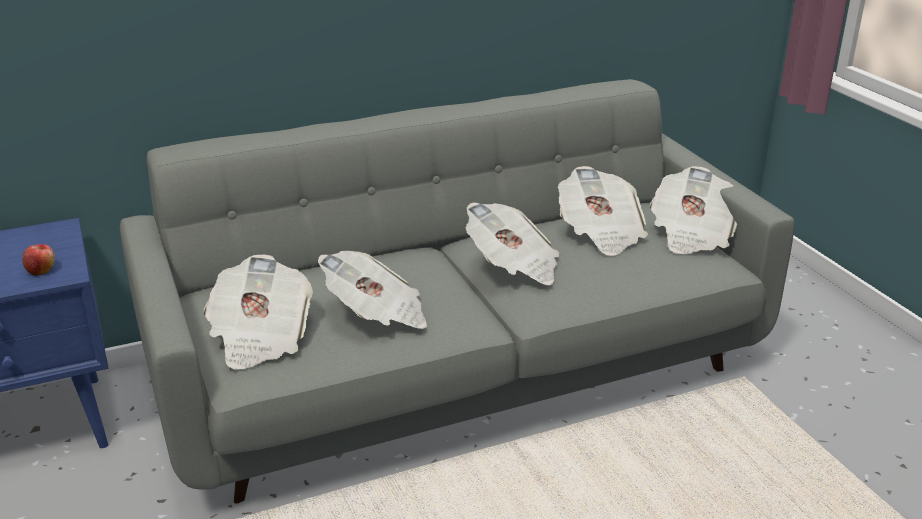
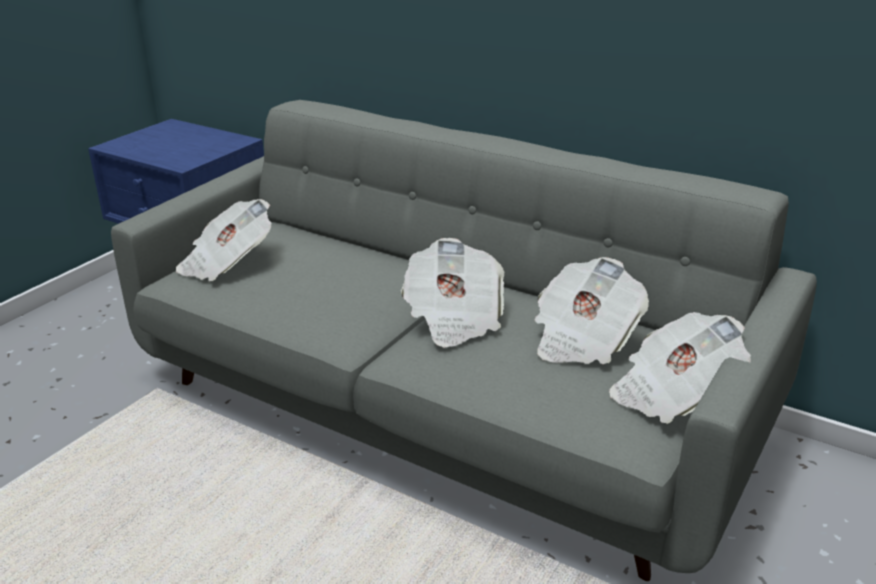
camera: 55 degrees right, 0 degrees up
(41, 270) = (181, 157): apple -> none
(377, 315) = (301, 291): newspaper -> none

